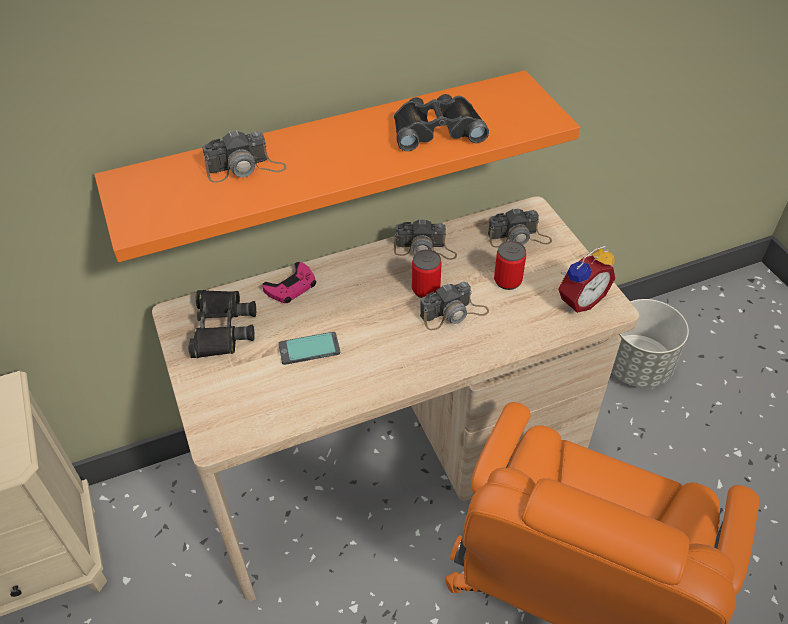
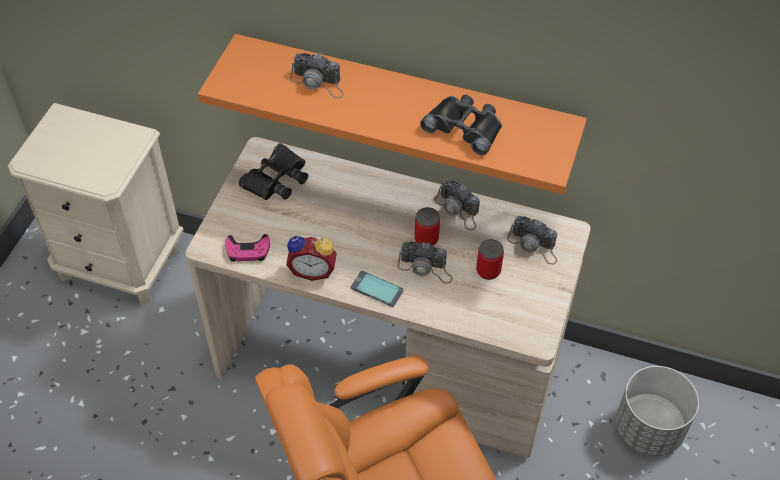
camera: 40 degrees right, 5 degrees up
(291, 287) = (344, 178): pink game controller -> pink game controller (248, 250)
(309, 349) = (312, 228): phone -> phone (377, 289)
(579, 300) = (521, 318): alarm clock -> alarm clock (313, 270)

